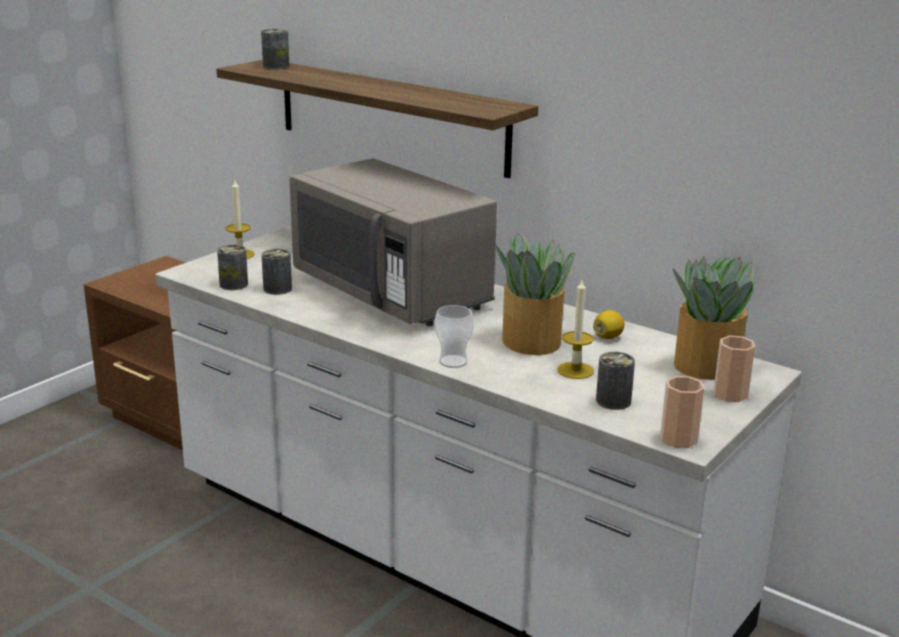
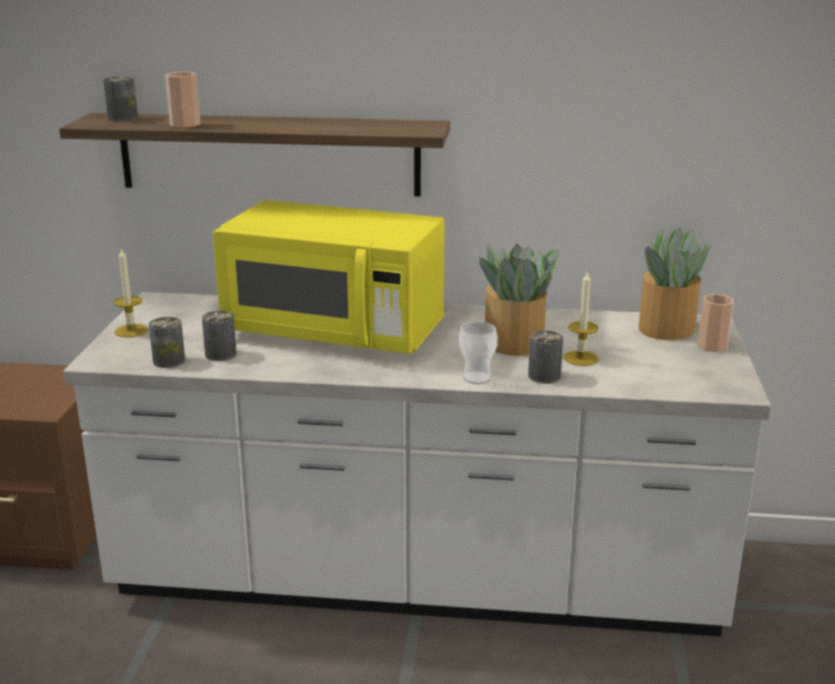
camera: 30 degrees left, 0 degrees up
(391, 293) = (335, 332): grey microwave -> yellow microwave
(608, 337) = (566, 325): lemon -> none
(613, 401) = (643, 375): can -> can (544, 376)
(678, 439) = (727, 390): cup -> cup (185, 125)

